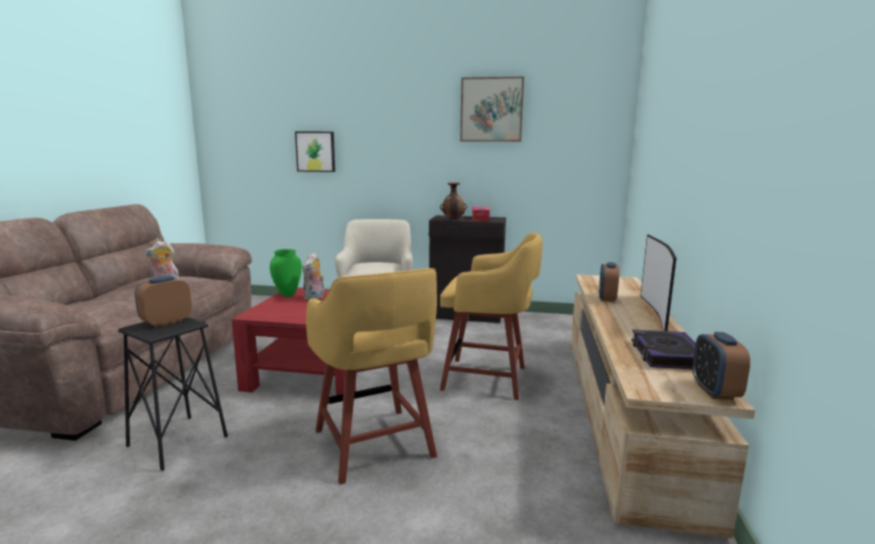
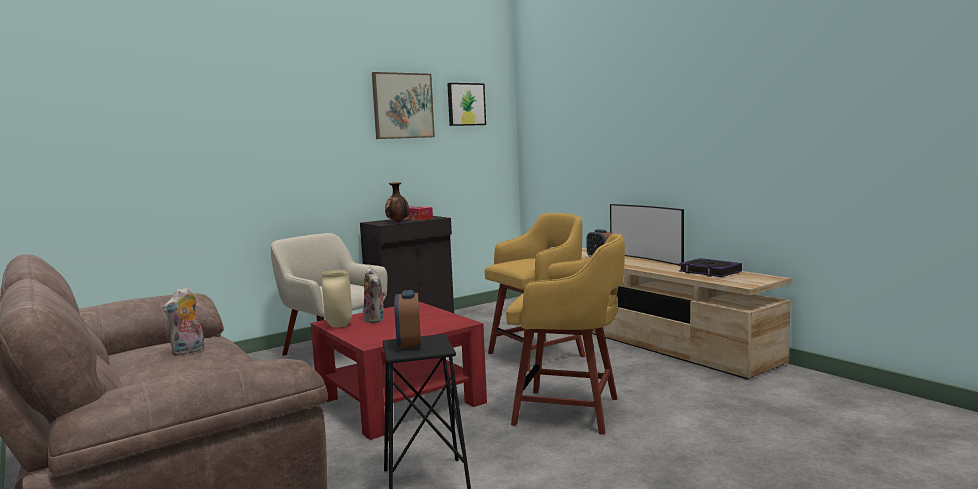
camera: 45 degrees left, 5 degrees down
(288, 295) = (340, 325): green vase -> beige vase
(316, 151) = (197, 159): picture -> picture (465, 104)
(715, 391) = (765, 277): alarm clock -> none

